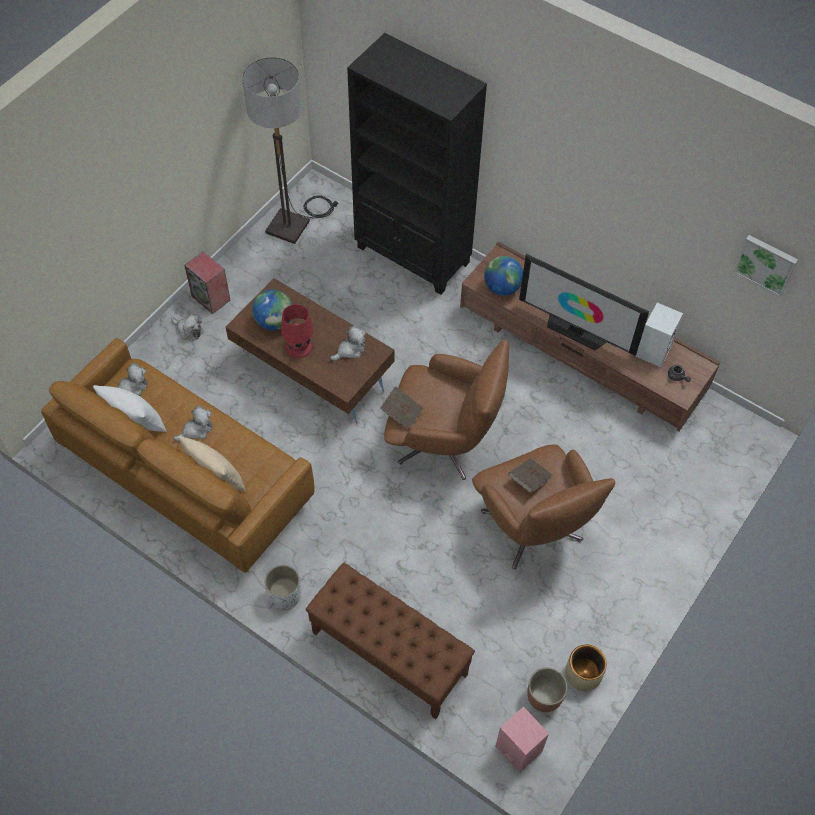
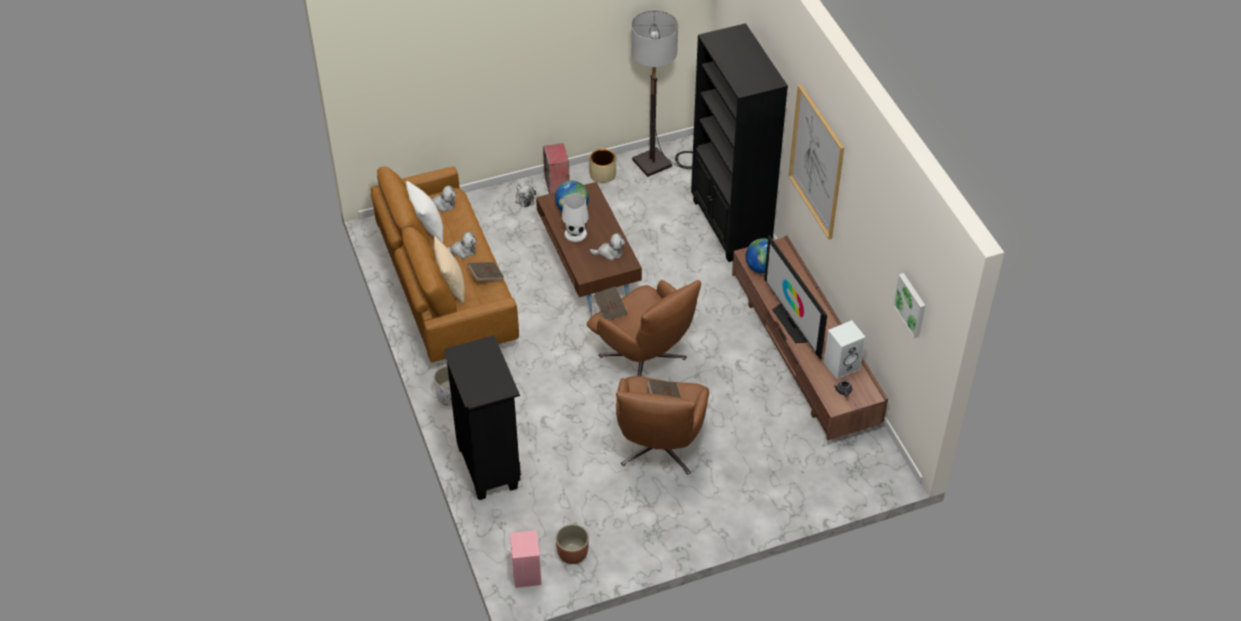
camera: 35 degrees right, 10 degrees down
(245, 446) = (486, 277): none -> brown book
(299, 347) = (575, 234): red table lamp -> white table lamp
(389, 653) = (489, 468): brown bench -> black cabinet
(549, 154) = (816, 162): none -> picture
(583, 673) = (613, 555): beige planter -> beige planter (603, 174)

